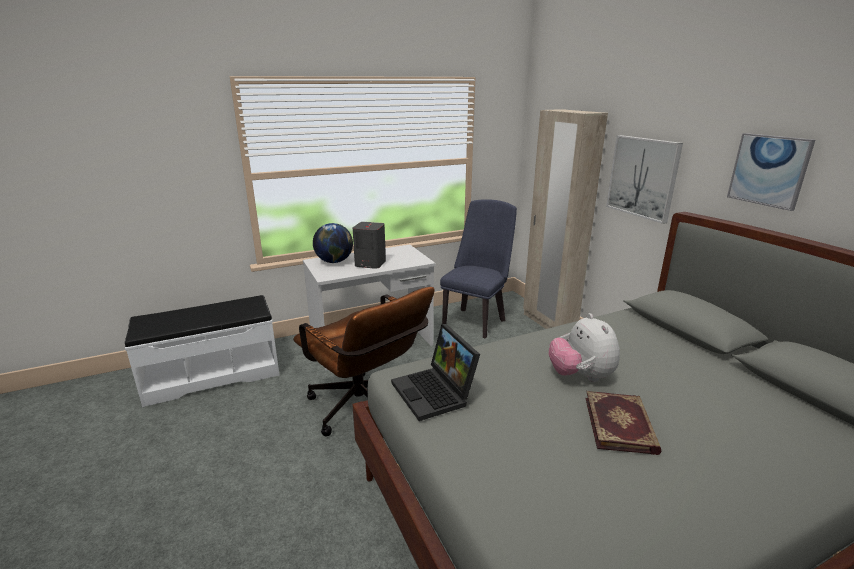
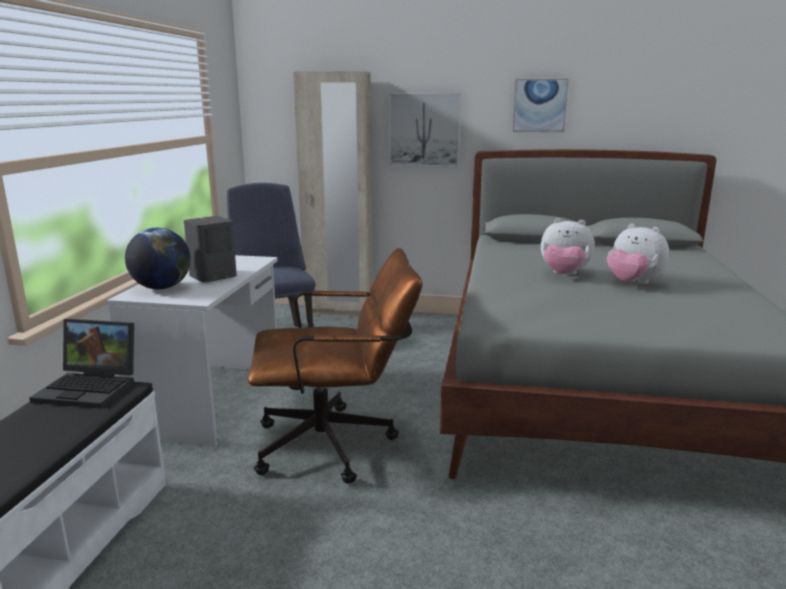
camera: 55 degrees left, 5 degrees down
(436, 393) = (540, 314): laptop -> laptop (91, 388)
(621, 424) = (633, 283): book -> plush toy

